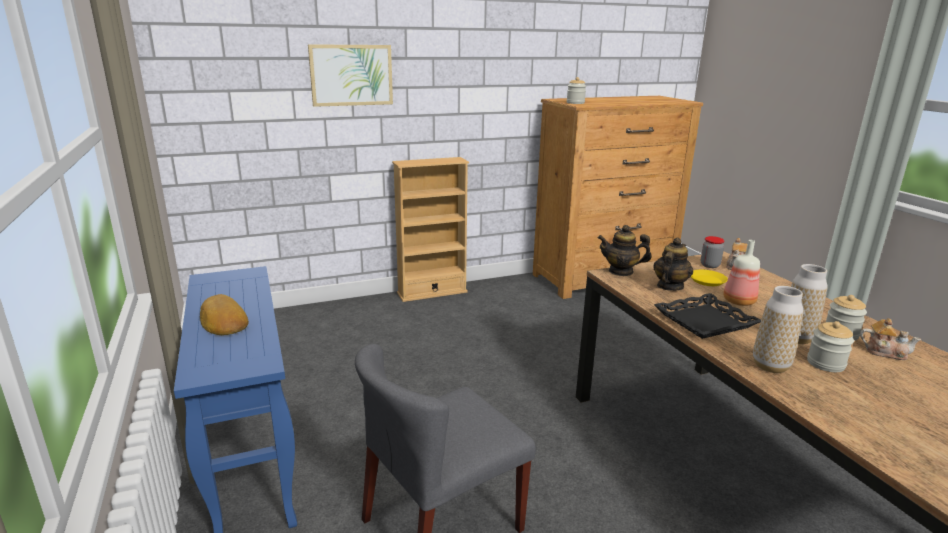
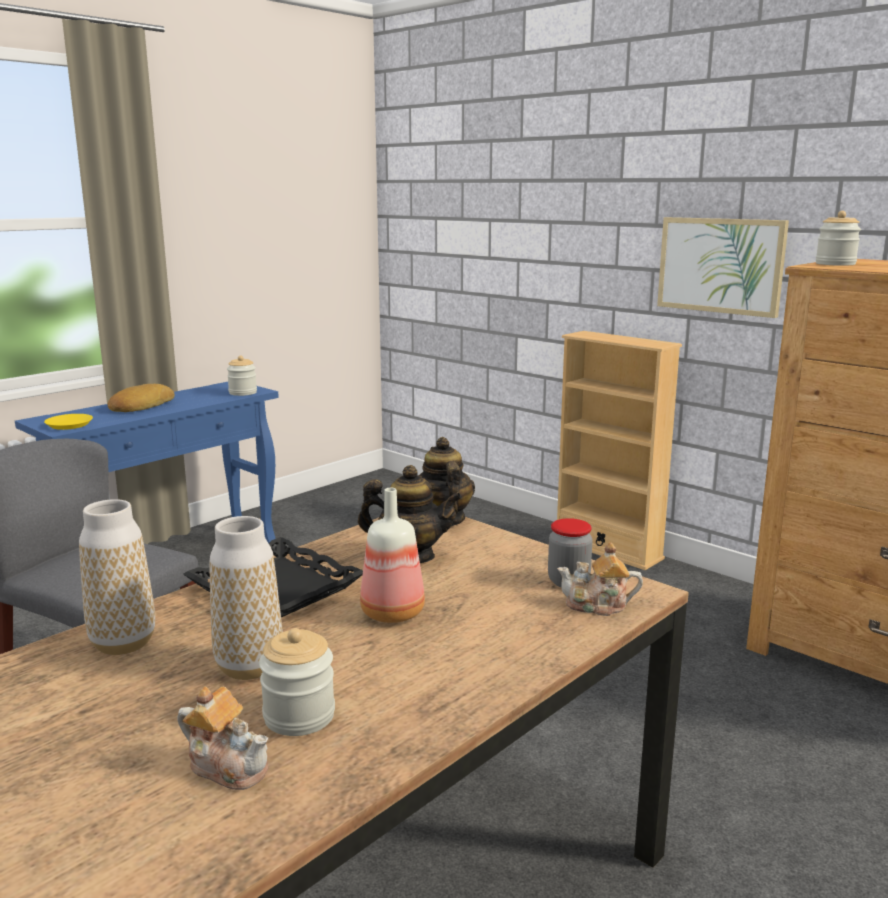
camera: 65 degrees right, 5 degrees down
(351, 75) = (549, 203): picture -> picture (720, 265)
(707, 281) = (474, 583): yellow plate -> yellow plate (69, 425)
(825, 363) = (148, 693): jar -> jar (243, 393)
(884, 352) = (228, 766): teapot -> teapot turned 60 degrees counterclockwise

